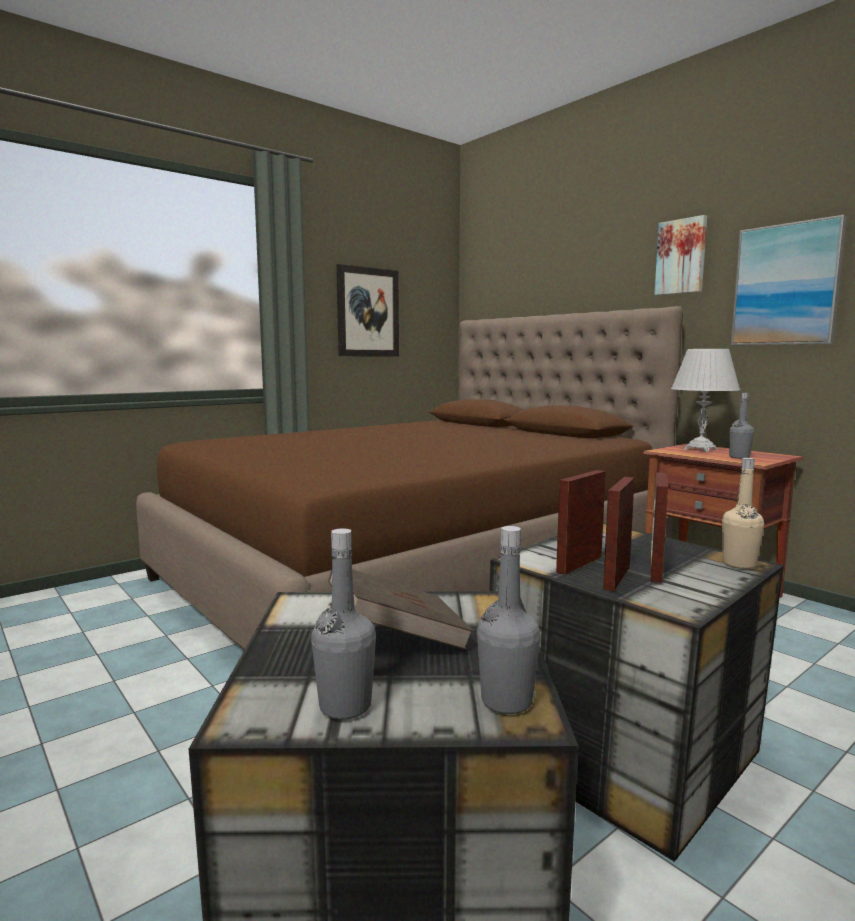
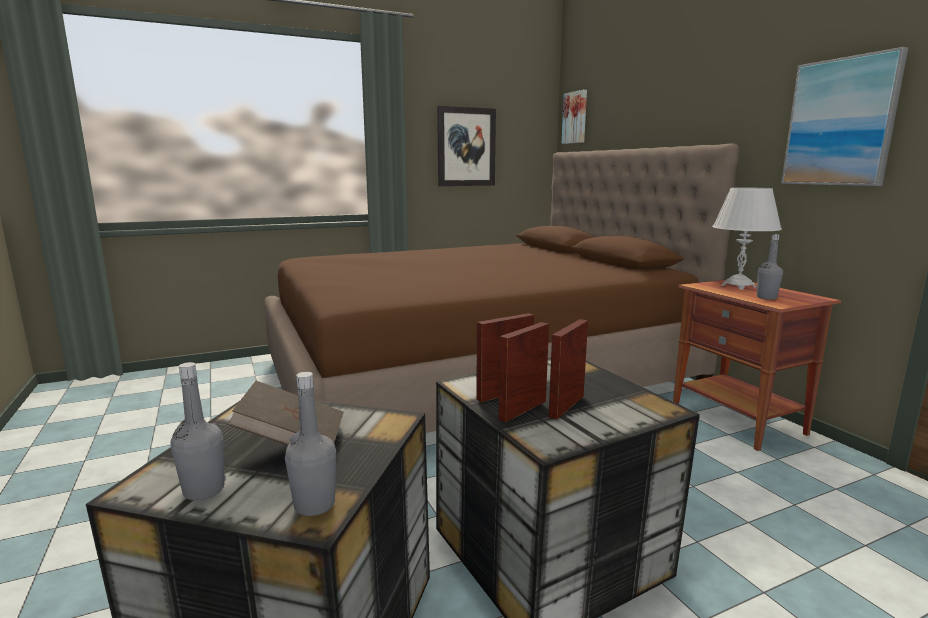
camera: 15 degrees right, 5 degrees up
(681, 257) = (744, 92): picture -> picture (575, 117)
(739, 564) = (653, 409): beige bottle -> none

